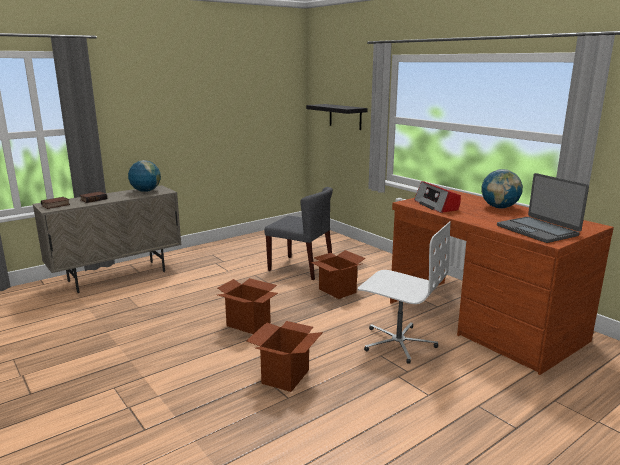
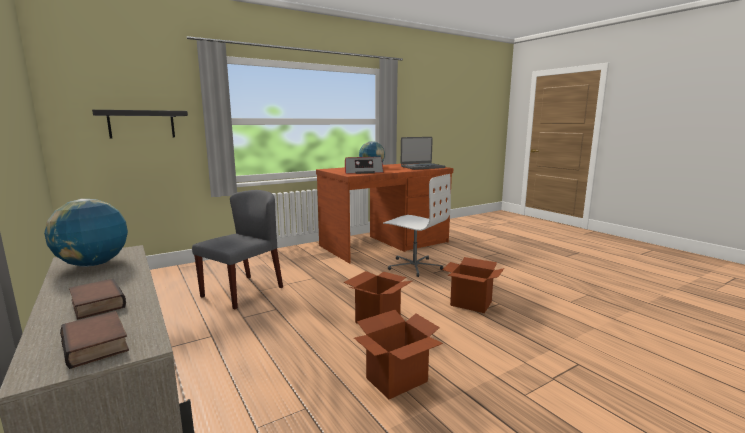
camera: 85 degrees left, 5 degrees down
(337, 291) = (315, 279): cardboard box -> cardboard box (396, 380)
(398, 342) = (414, 266): white office chair -> white office chair turned 90 degrees clockwise

